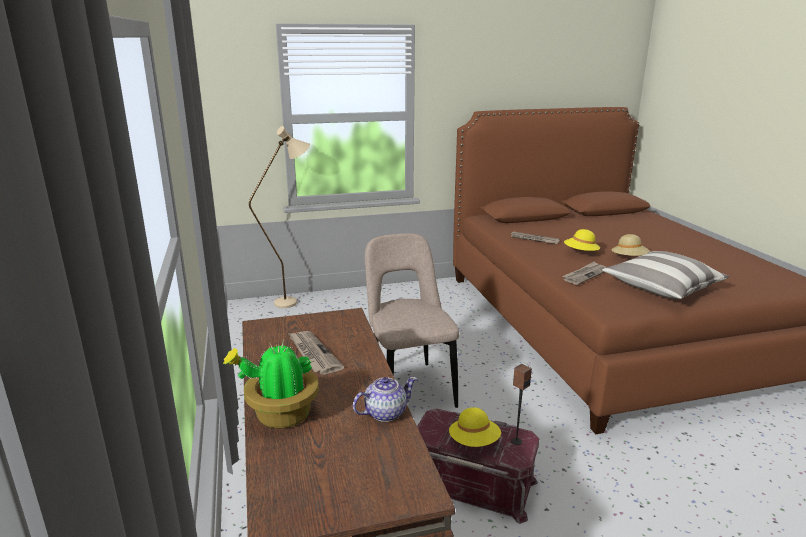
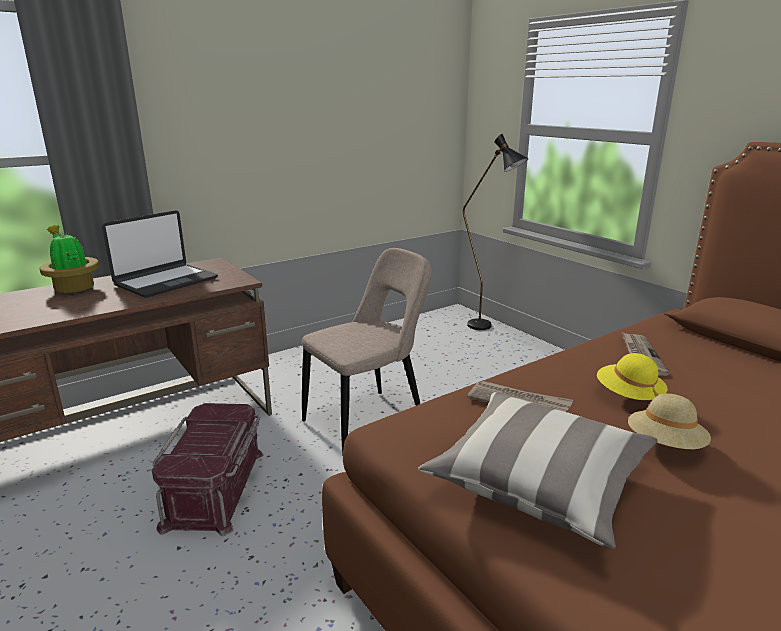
camera: 70 degrees right, 0 degrees up
(293, 301) = (487, 327): beige floor lamp -> black floor lamp
(313, 354) = (166, 281): newspaper -> laptop
(384, 413) = (66, 313): teapot -> none
(474, 442) = (201, 438): yellow hat -> none
(516, 441) = (201, 461): speaker -> none

